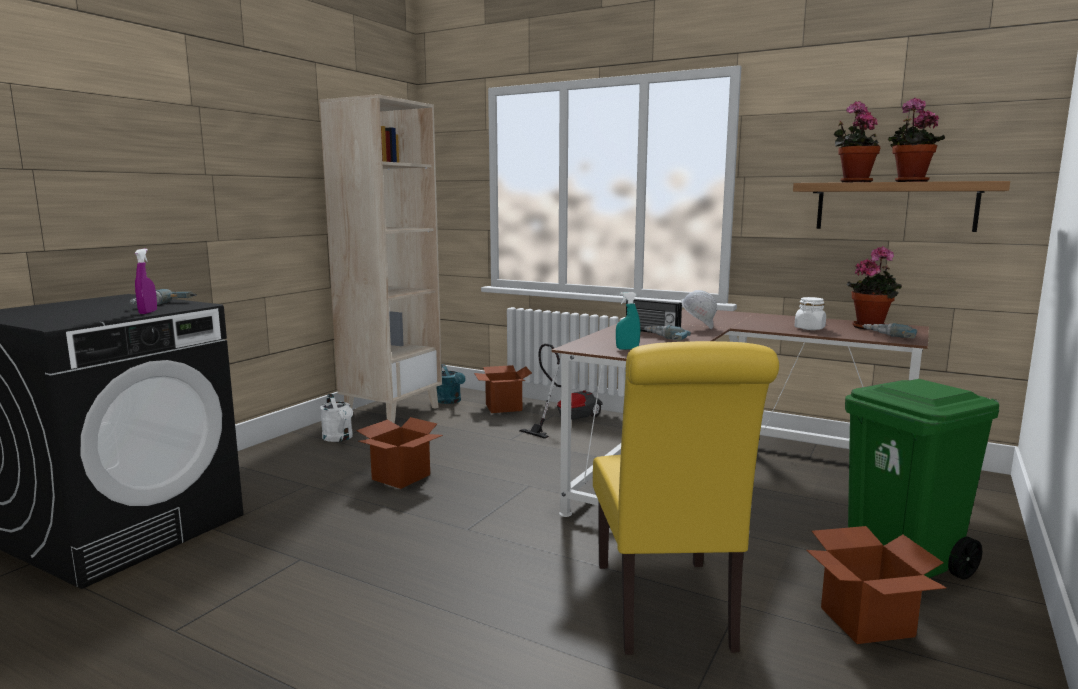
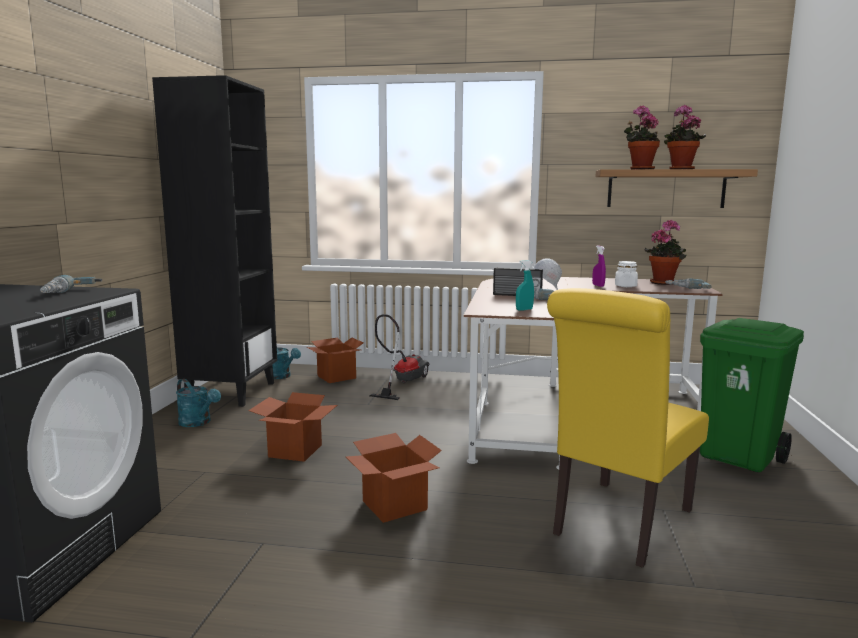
camera: 20 degrees left, 0 degrees up
(148, 312) = (73, 300): purple spray bottle -> purple spray bottle (598, 285)
(339, 438) = (198, 423): white watering can -> turquoise watering can
(392, 412) = (231, 392): beige bookcase -> black bookcase
(666, 611) = (618, 524): yellow chair -> yellow chair turned 60 degrees clockwise
(866, 621) = (754, 505): cardboard box -> cardboard box (394, 505)

